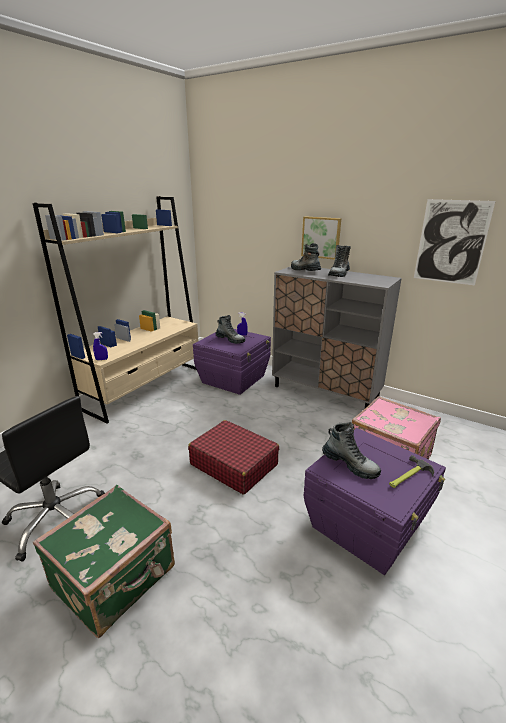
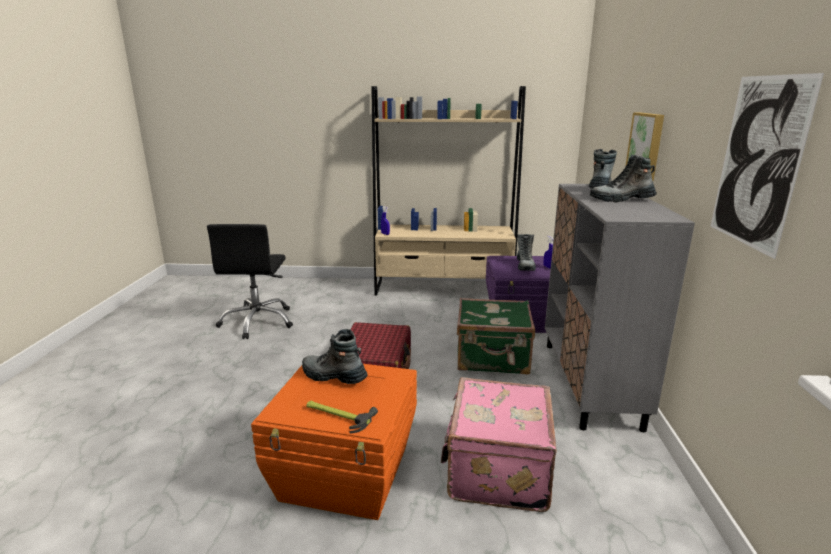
camera: 60 degrees right, 5 degrees down
(116, 578) = (216, 362): green suitcase -> green suitcase (493, 358)
(350, 464) = (333, 376): boot -> boot turned 105 degrees clockwise
(367, 525) = (346, 474): purple storage box -> orange storage box

